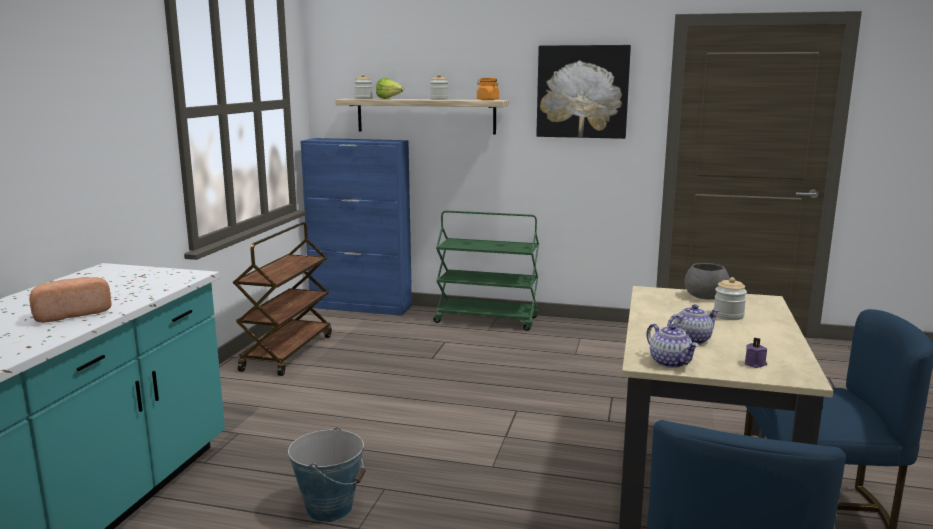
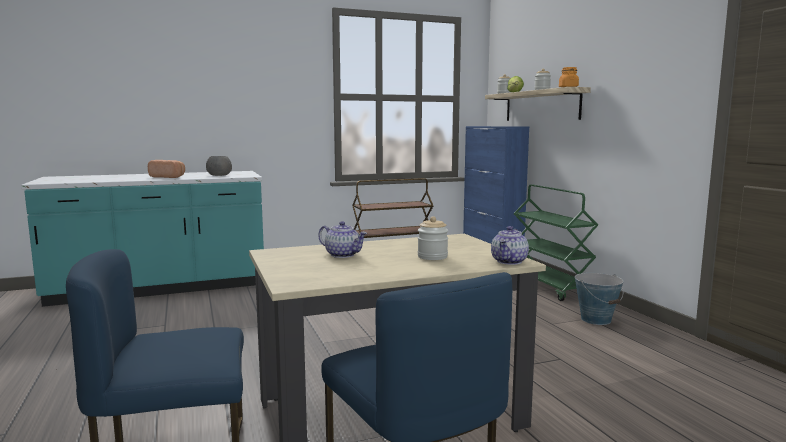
camera: 55 degrees right, 5 degrees down
(329, 508) = (229, 320): bucket -> bucket (596, 319)
(582, 92) = (644, 73): picture -> none
(670, 362) = (279, 255): teapot -> teapot (509, 261)
(706, 296) = (479, 248): grey bowl -> grey bowl (219, 175)
(755, 364) = (308, 271): purple candle -> none

